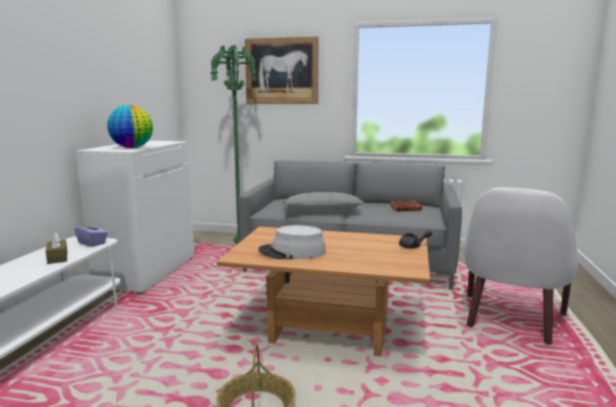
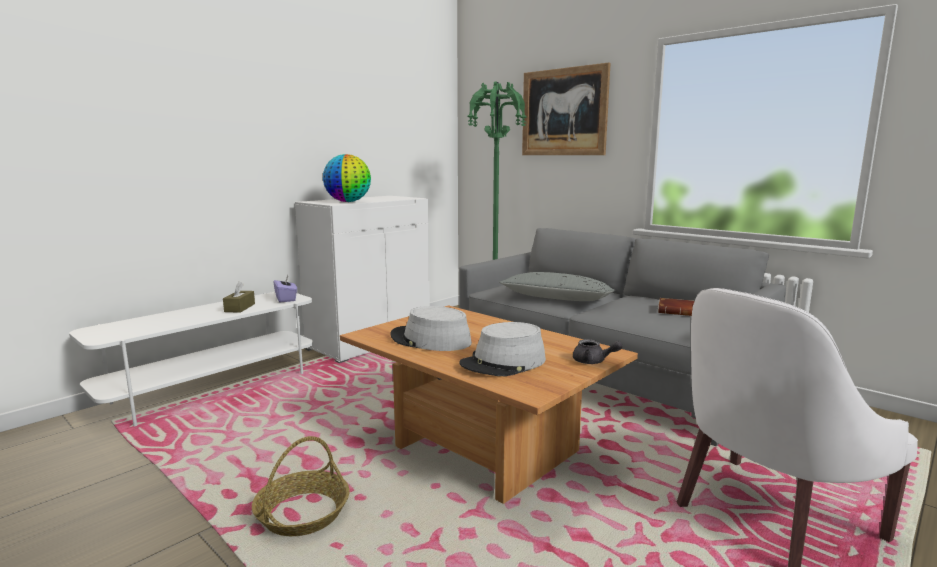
camera: 30 degrees right, 0 degrees up
(366, 257) = (503, 362): none -> grey hat

